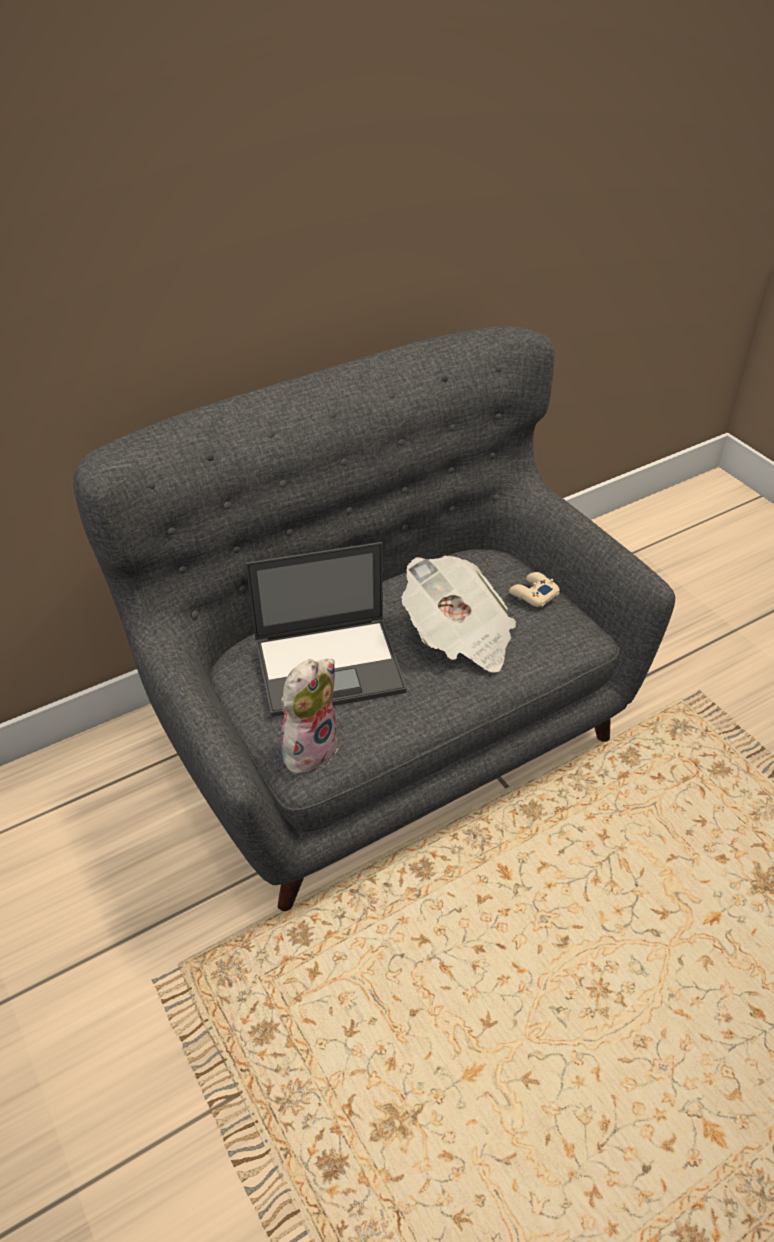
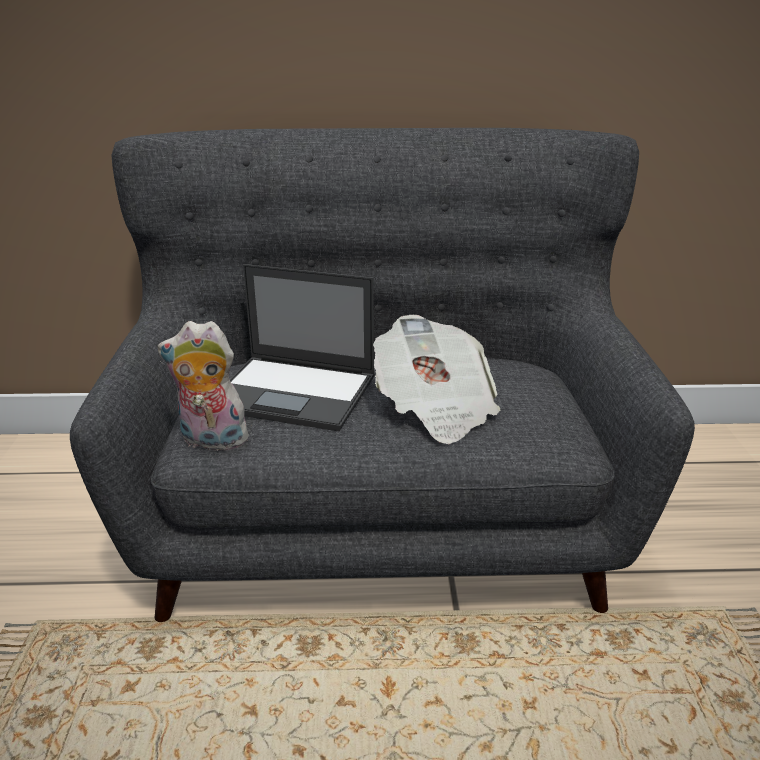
camera: 30 degrees right, 15 degrees down
(309, 748) = (211, 441): plush toy -> plush toy turned 150 degrees counterclockwise
(533, 594) = (544, 400): beige game controller -> none

